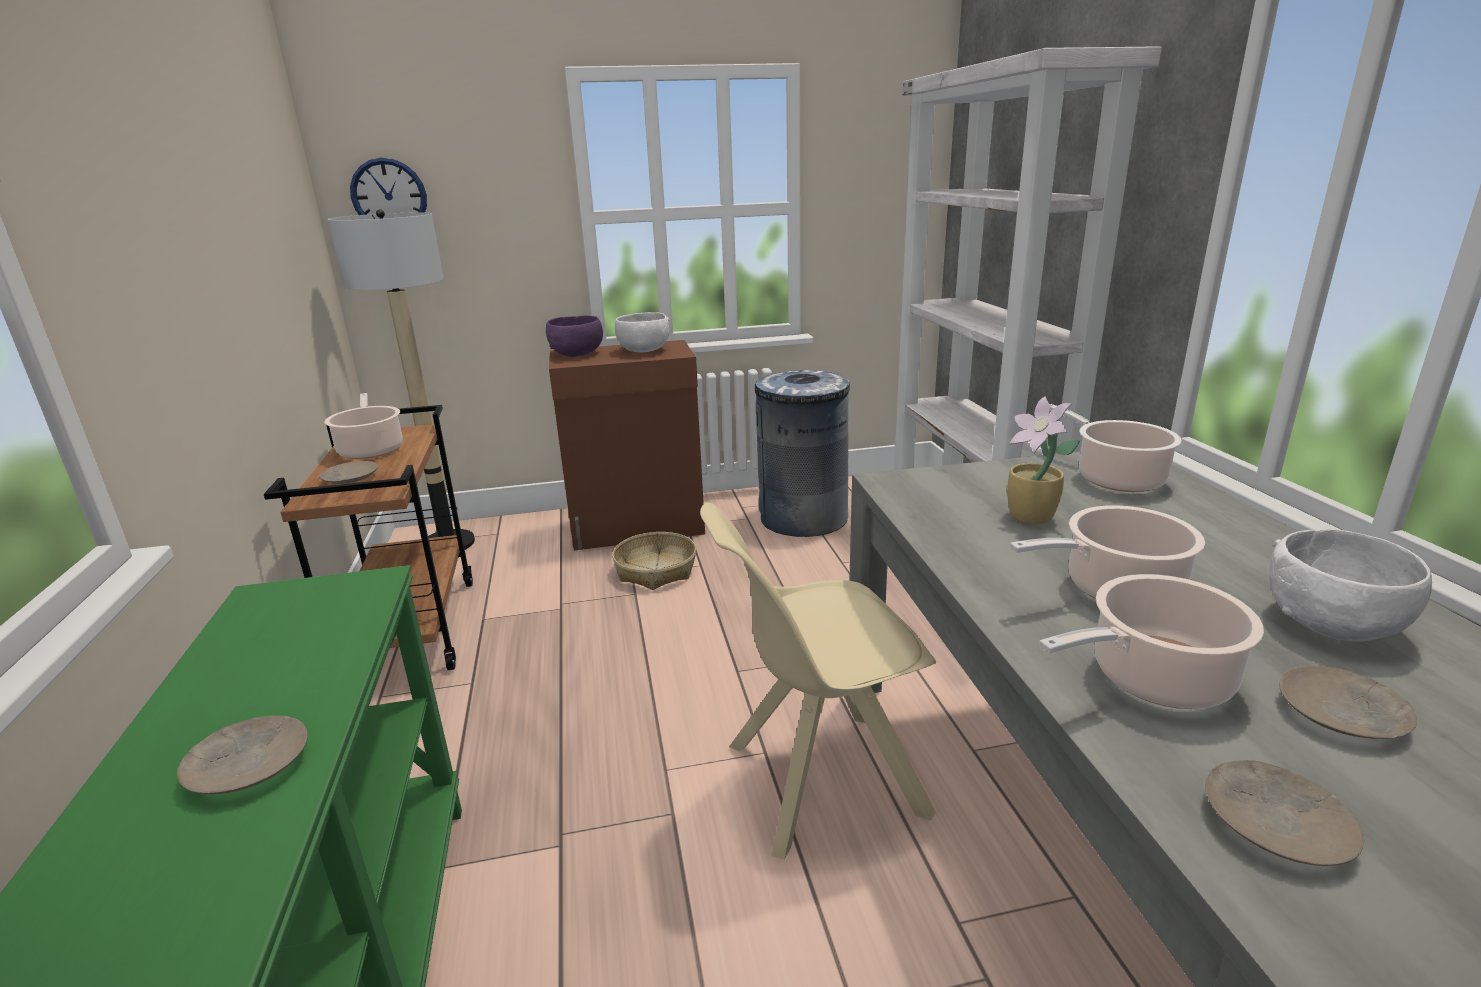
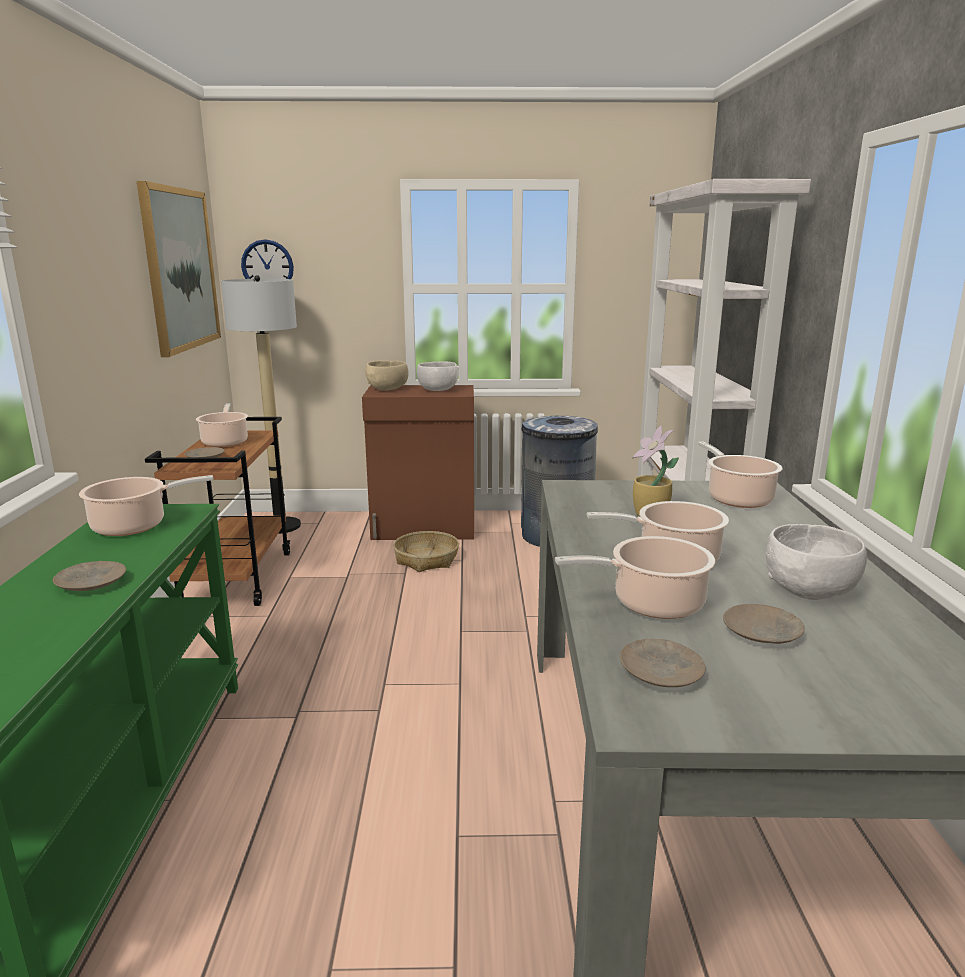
camera: 10 degrees right, 5 degrees down
(269, 206) = (180, 269): none -> picture
(288, 626) = (134, 526): none -> cooking pot
(577, 354) = (388, 389): purple bowl -> beige bowl
(819, 780) = (492, 705): beige chair -> none

